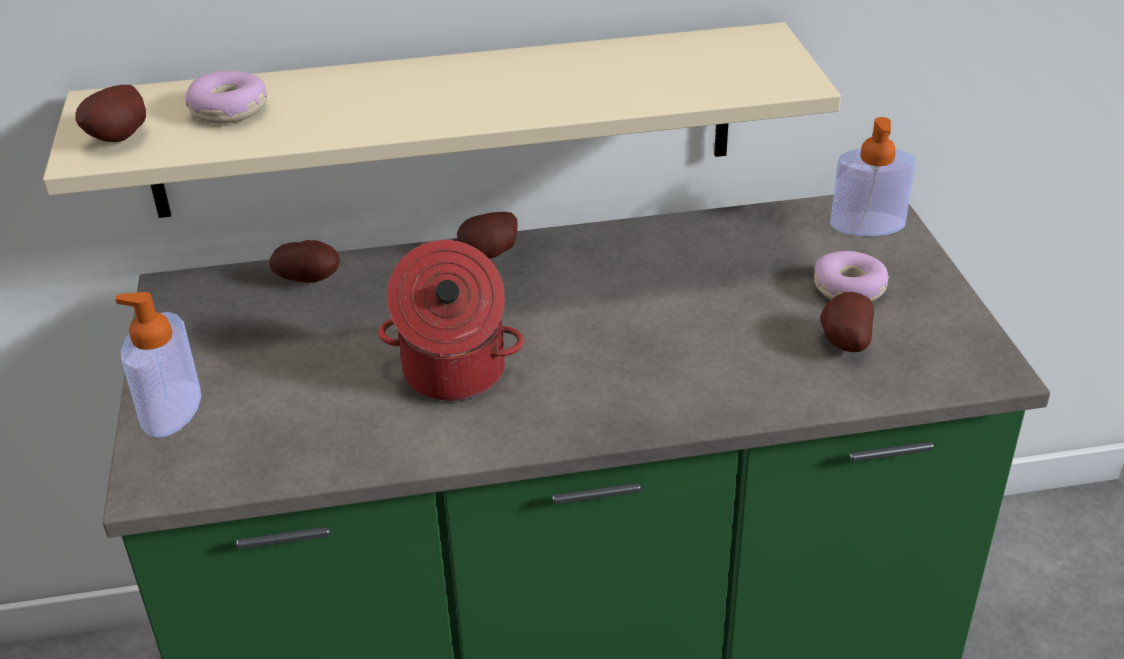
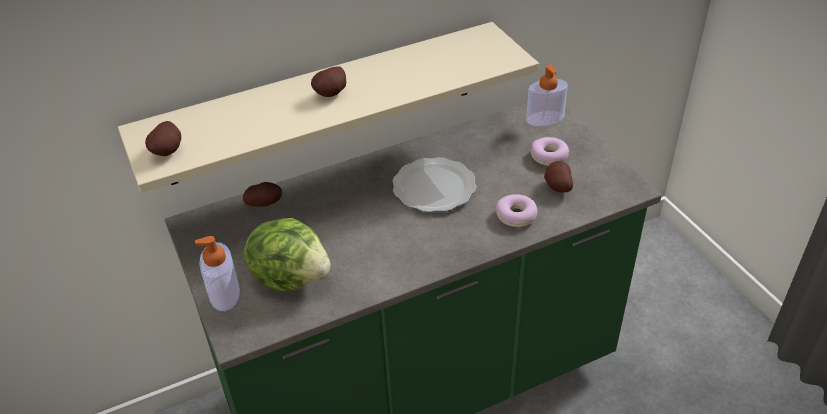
camera: 15 degrees left, 5 degrees up
(229, 110) = (220, 124): donut -> donut (516, 216)
(295, 404) = (291, 277): none -> lettuce
(453, 374) = (368, 243): cooking pot -> none
(492, 255) = (358, 171): potato -> potato (332, 94)
(613, 305) = (434, 188): none -> plate

